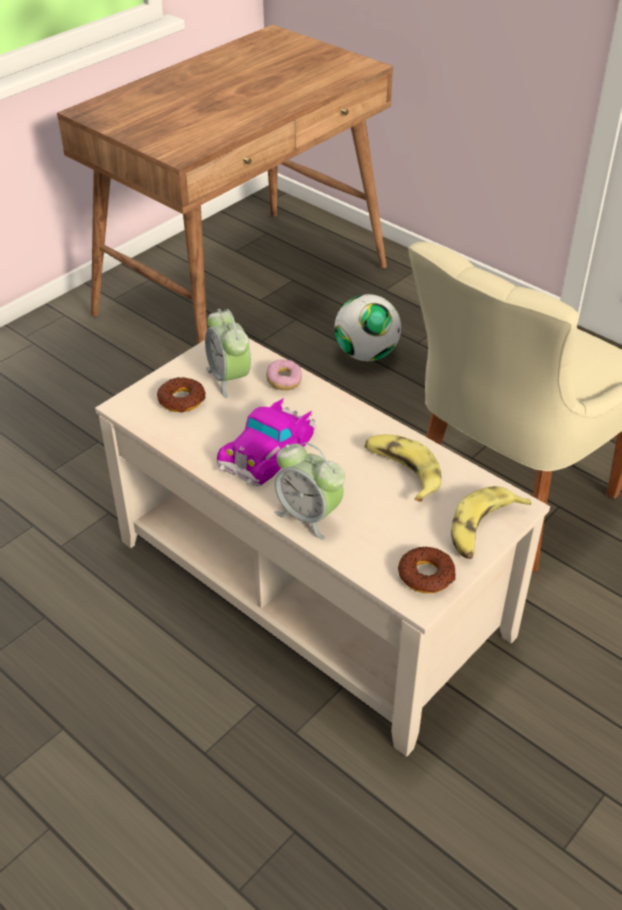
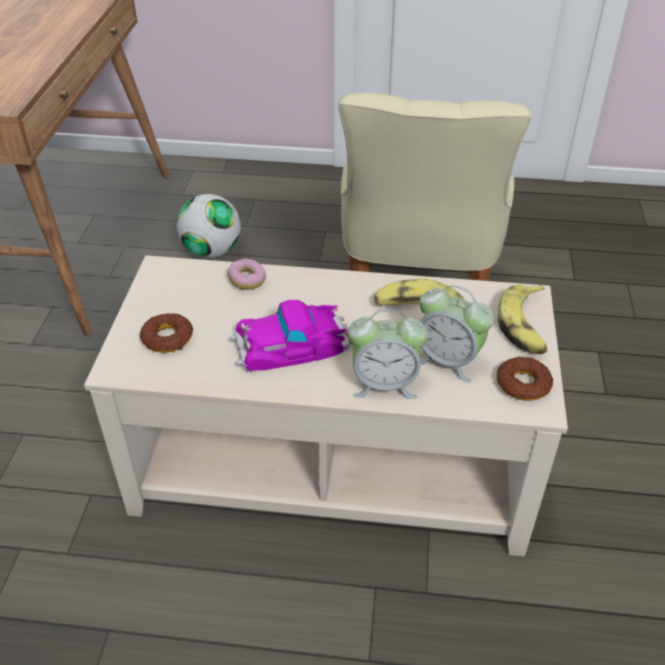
camera: 35 degrees left, 0 degrees up
(229, 378) = (194, 299): alarm clock -> alarm clock (448, 360)
(268, 448) = (291, 344): toy car -> toy car turned 75 degrees clockwise

